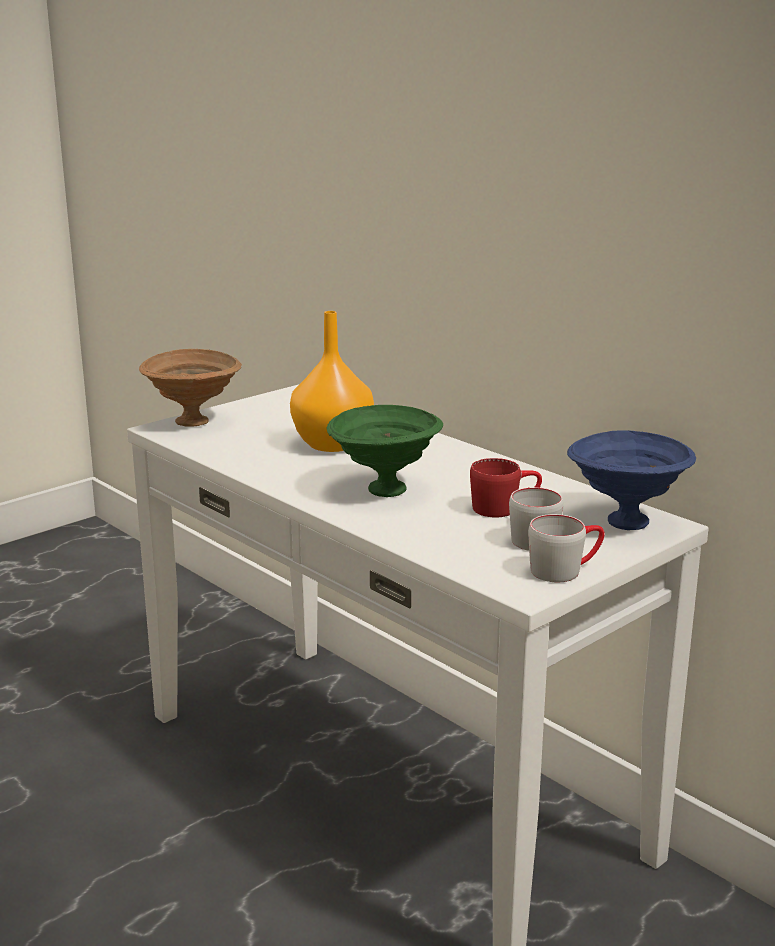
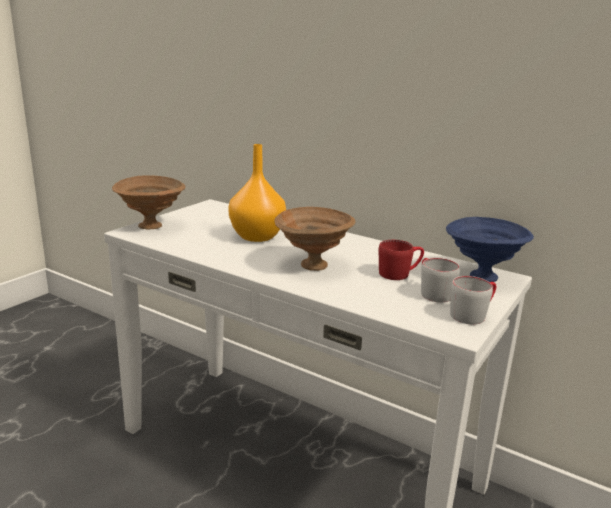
camera: 15 degrees left, 0 degrees up
(384, 491) = (312, 266): green bowl -> brown bowl

